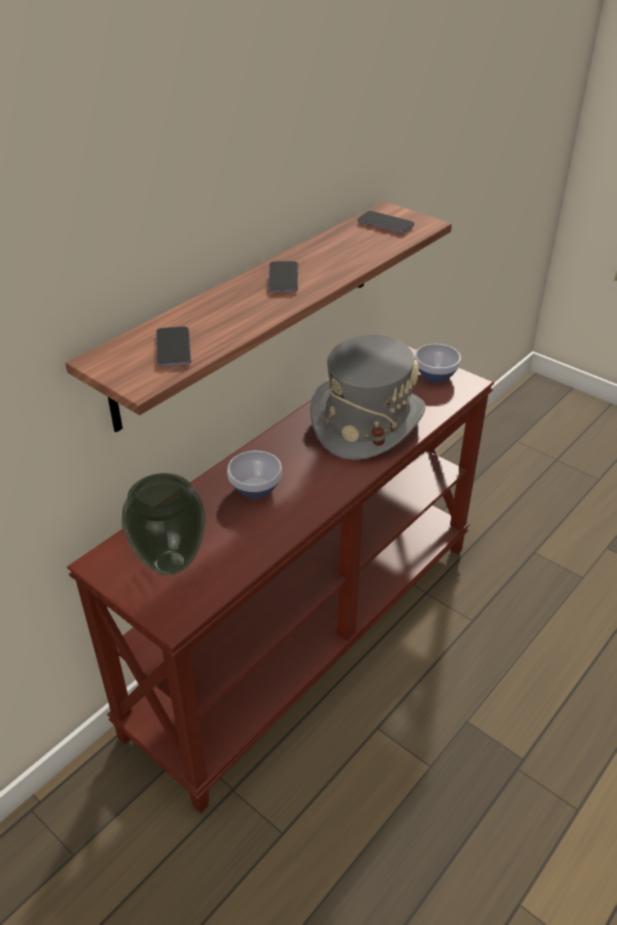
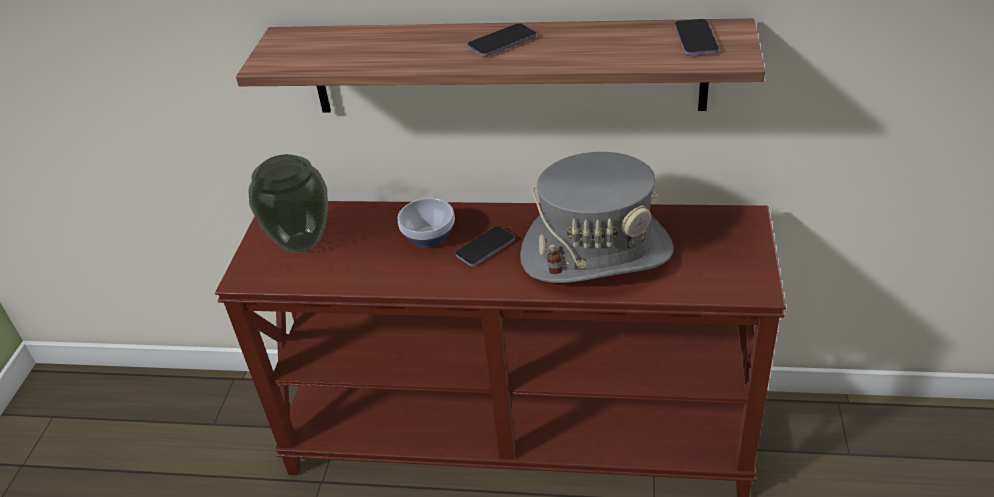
camera: 60 degrees right, 0 degrees up
(173, 349) = (327, 52): phone -> phone (485, 248)
(434, 376) = (735, 259): bowl -> none

